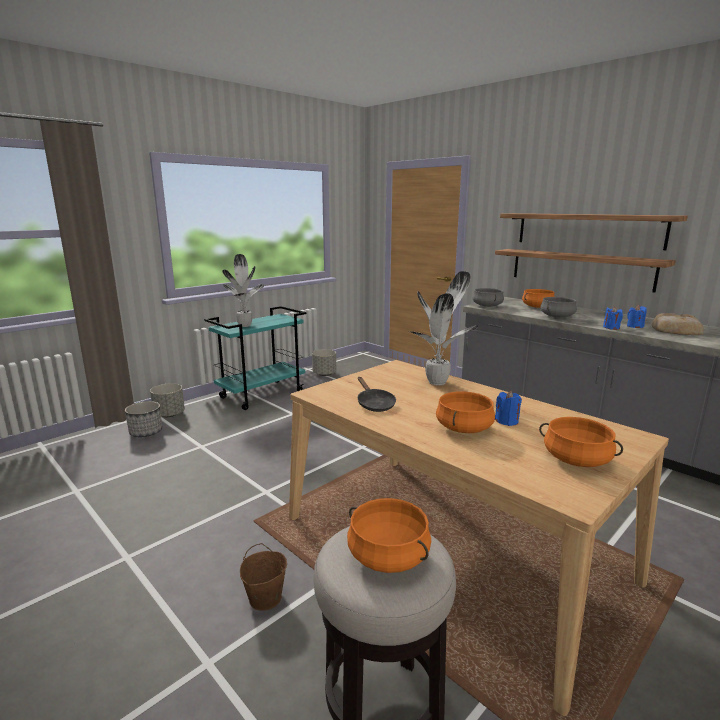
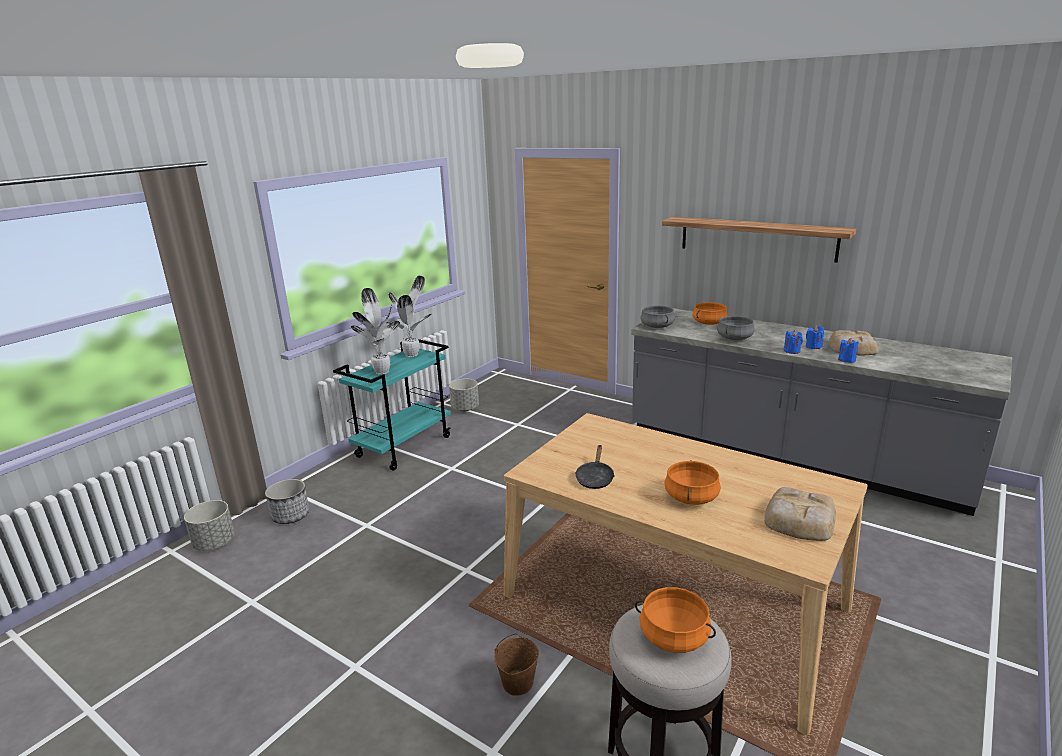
camera: 10 degrees left, 5 degrees up
(169, 414) = (306, 488): grey planter -> grey planter (214, 543)
(374, 404) = (595, 478): black frying pan -> black frying pan turned 45 degrees clockwise
(438, 382) = (643, 440): potted plant -> potted plant (413, 354)
(507, 421) = (726, 483): blue candle -> blue candle (847, 360)
(576, 460) = (798, 520): orange cooking pot -> bread
(580, 269) = (750, 278): shelf -> none

